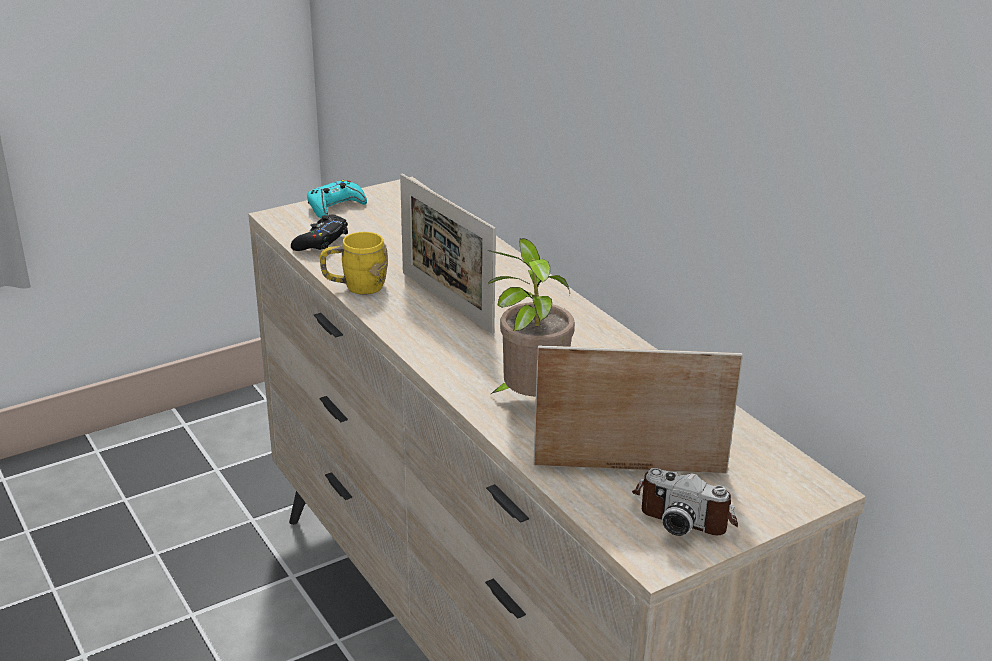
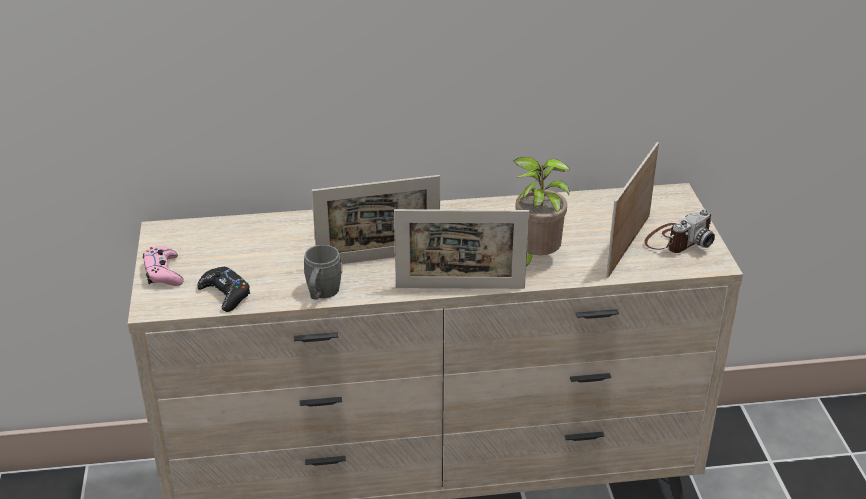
camera: 65 degrees left, 5 degrees up
(335, 206) = (163, 273): turquoise game controller -> pink game controller
(355, 287) = (321, 294): yellow mug -> grey mug
(428, 363) = (460, 287): none -> picture frame

